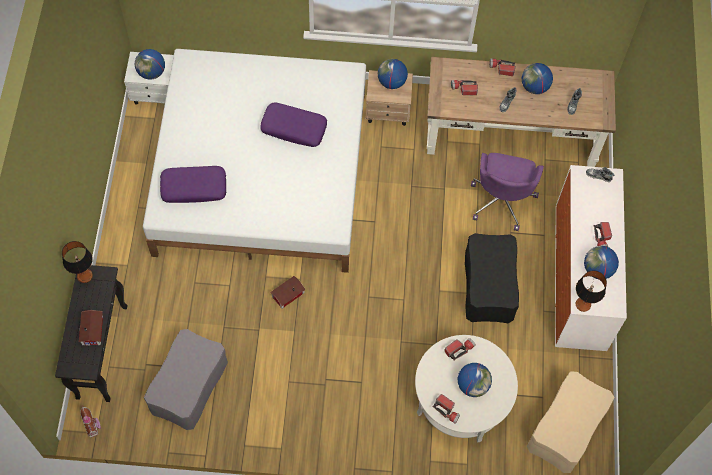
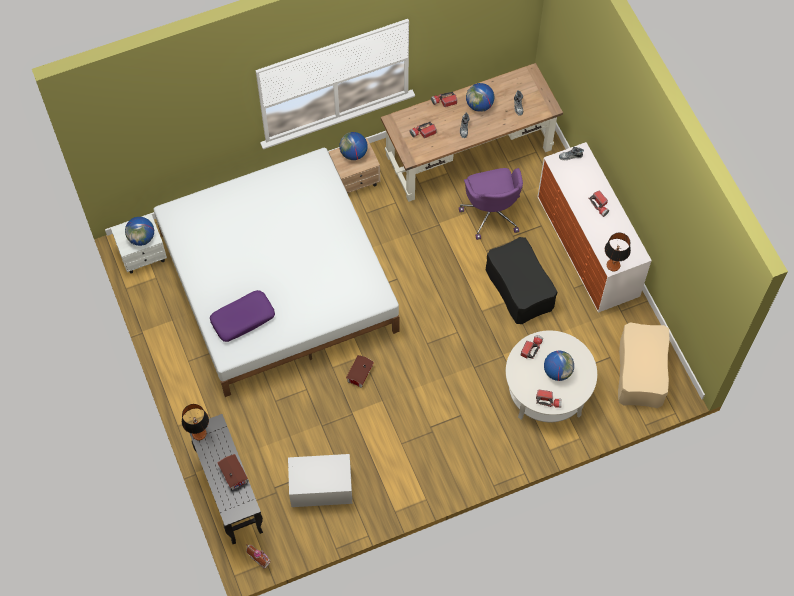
camera: 25 degrees left, 0 degrees up
(188, 385) = (321, 487): grey ottoman -> white storage box
(294, 128) = (297, 230): purple pillow -> none
(597, 269) = (609, 232): globe -> none

